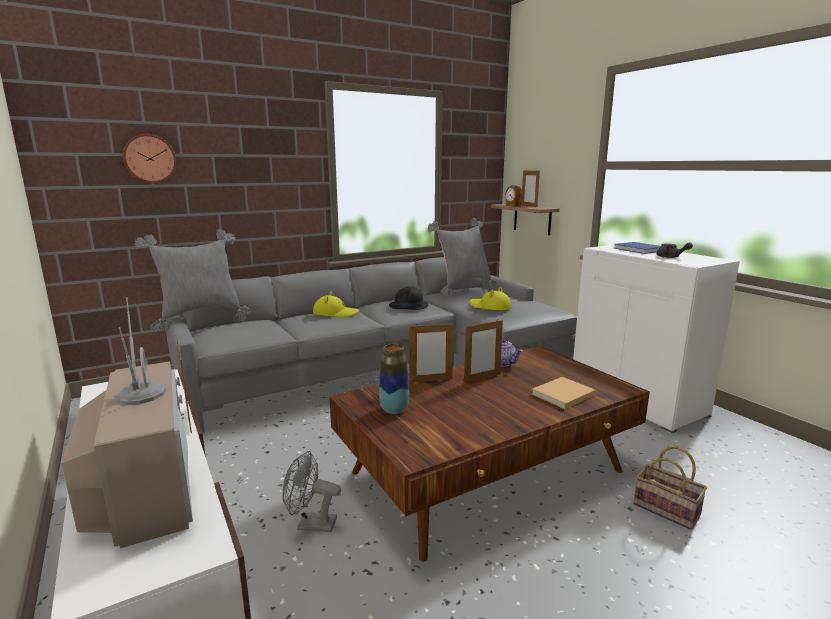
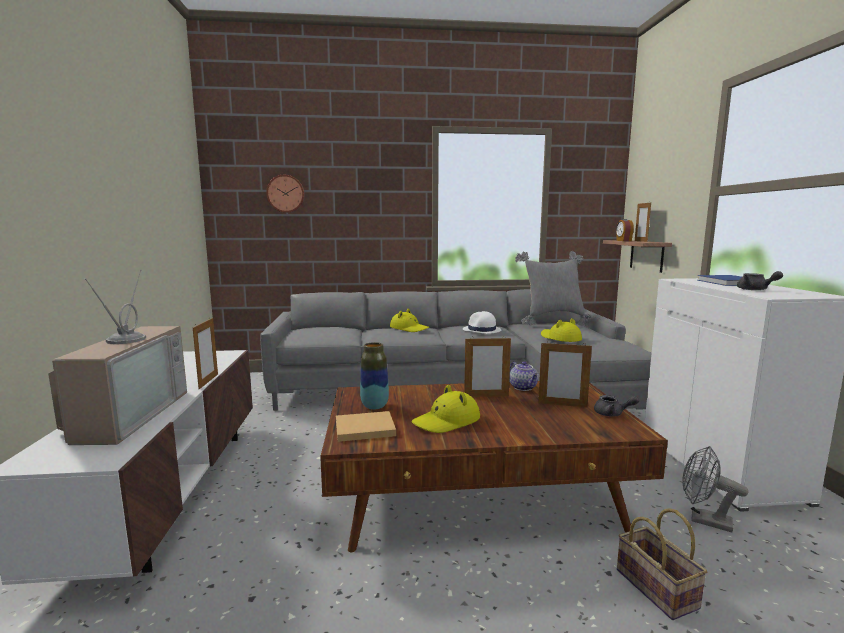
camera: 25 degrees right, 5 degrees down
(200, 324) = (300, 325): grey pillow -> none
(310, 524) = (289, 495): grey fan -> grey fan (703, 520)
(408, 306) = (482, 330): black hat -> white hat
(431, 380) = (435, 390): picture frame -> picture frame (562, 405)
(477, 411) = (447, 421): none -> yellow hat
(562, 395) = (552, 424): beige book -> beige book (363, 428)
(593, 376) = (612, 414): none -> grey teapot

